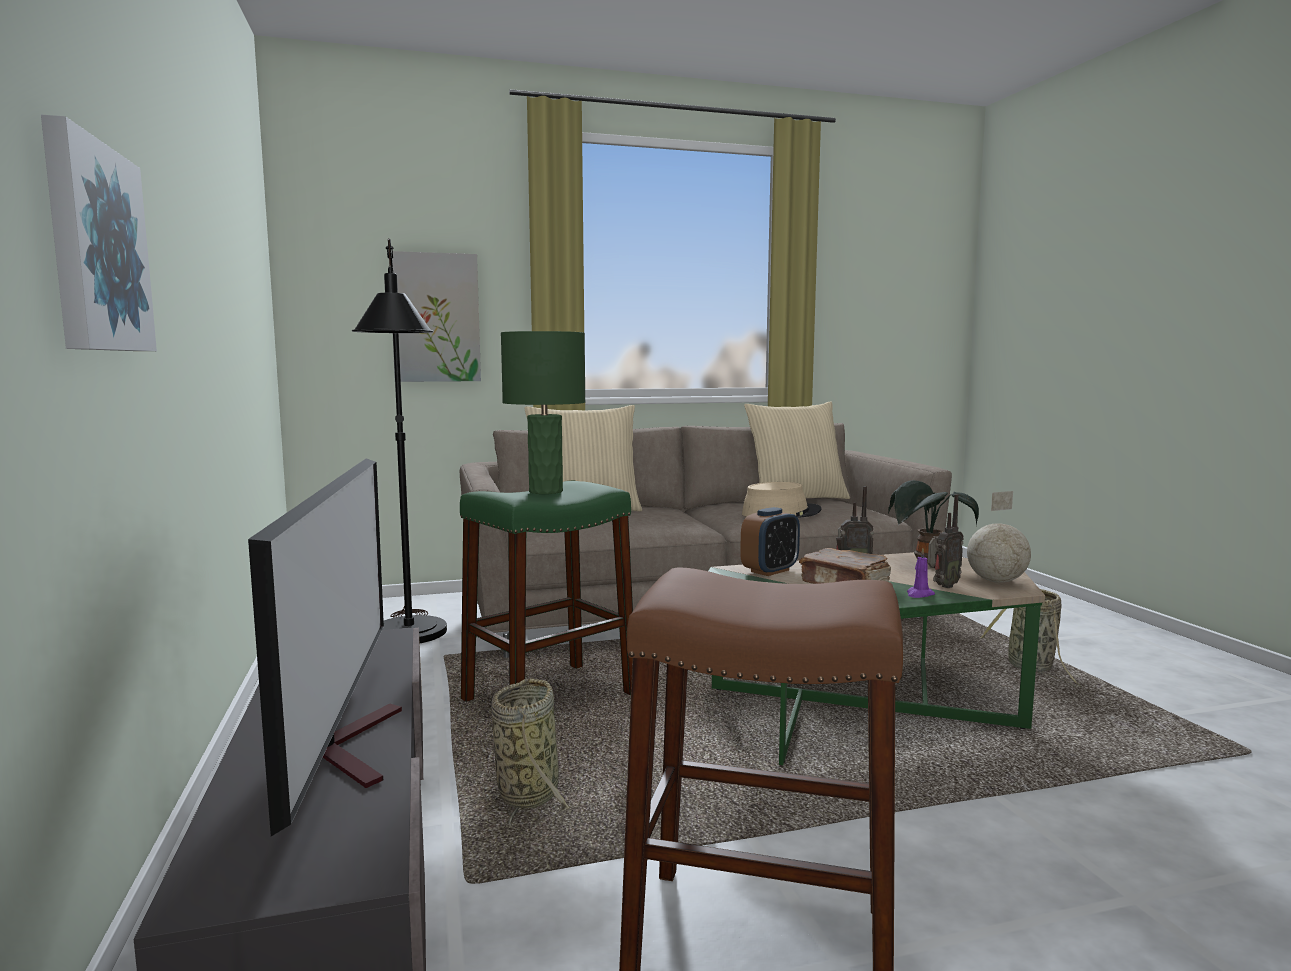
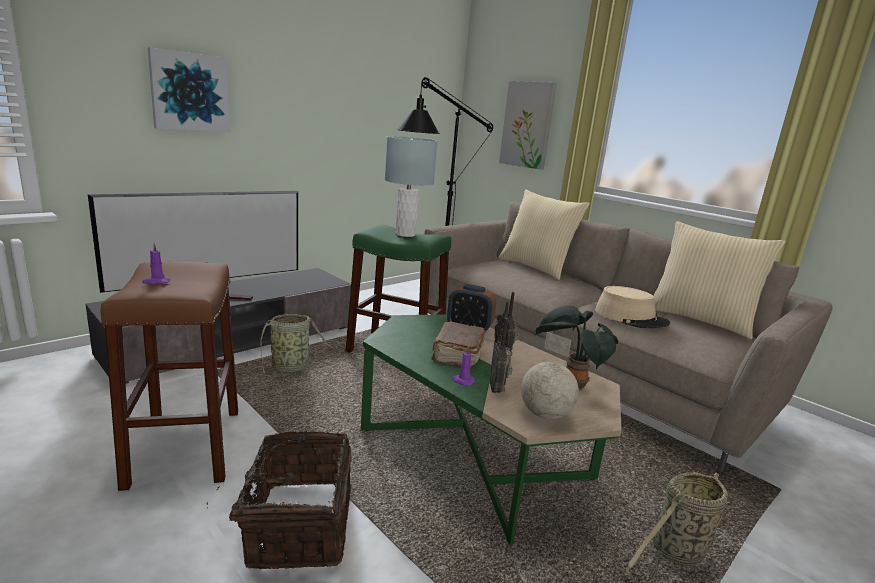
camera: 60 degrees right, 10 degrees up
(546, 491) = (405, 234): green table lamp -> grey table lamp
(779, 603) = (156, 282): none -> purple candle
(942, 586) = (498, 390): radio -> radio turned 60 degrees clockwise
(994, 851) = (297, 525): none -> basket

